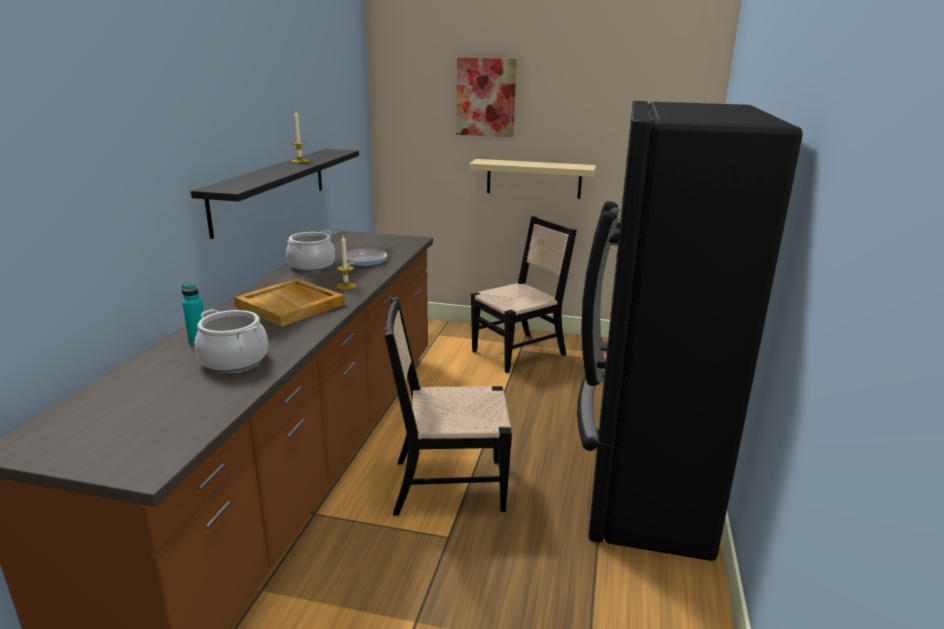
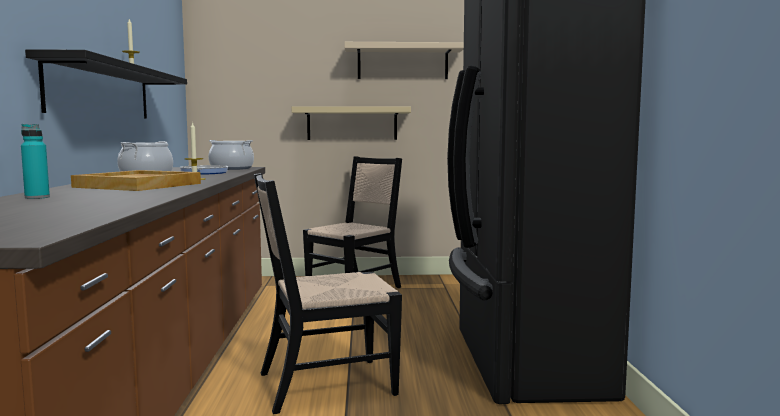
camera: 15 degrees left, 15 degrees down
(233, 360) = (92, 201): cooking pot -> cooking pot (231, 168)
(486, 97) = (302, 50): picture -> none
(593, 114) = (402, 62): none -> beige shelf

